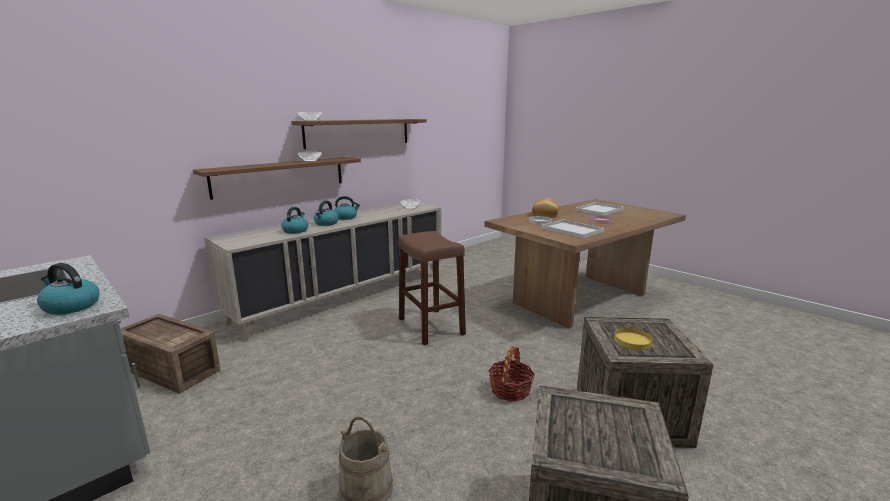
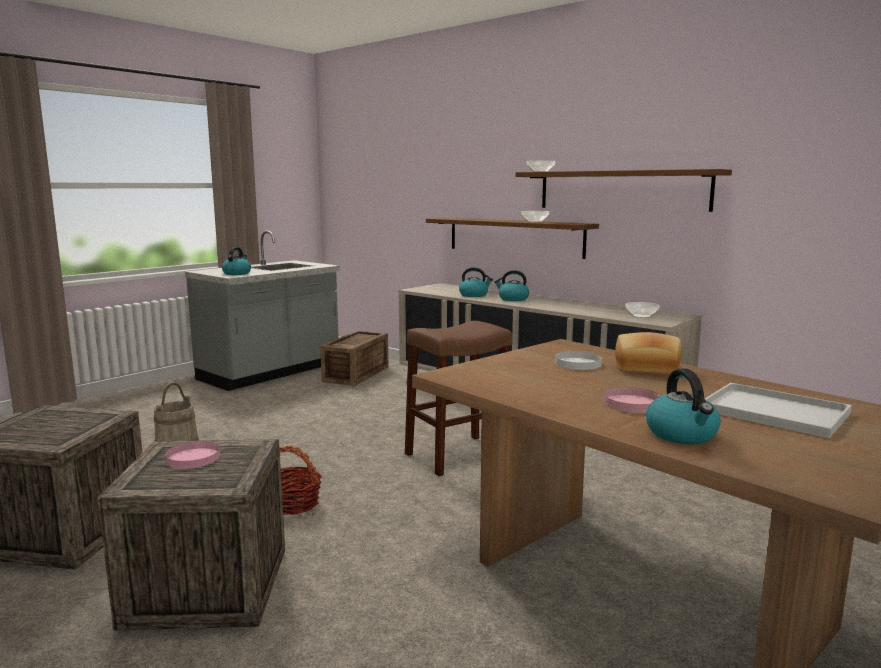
camera: 85 degrees right, 5 degrees down
(346, 217) = (549, 301): kettle -> kettle (682, 434)
(573, 230) = (524, 379): white tray -> none
(632, 341) = (192, 458): yellow plate -> pink plate

